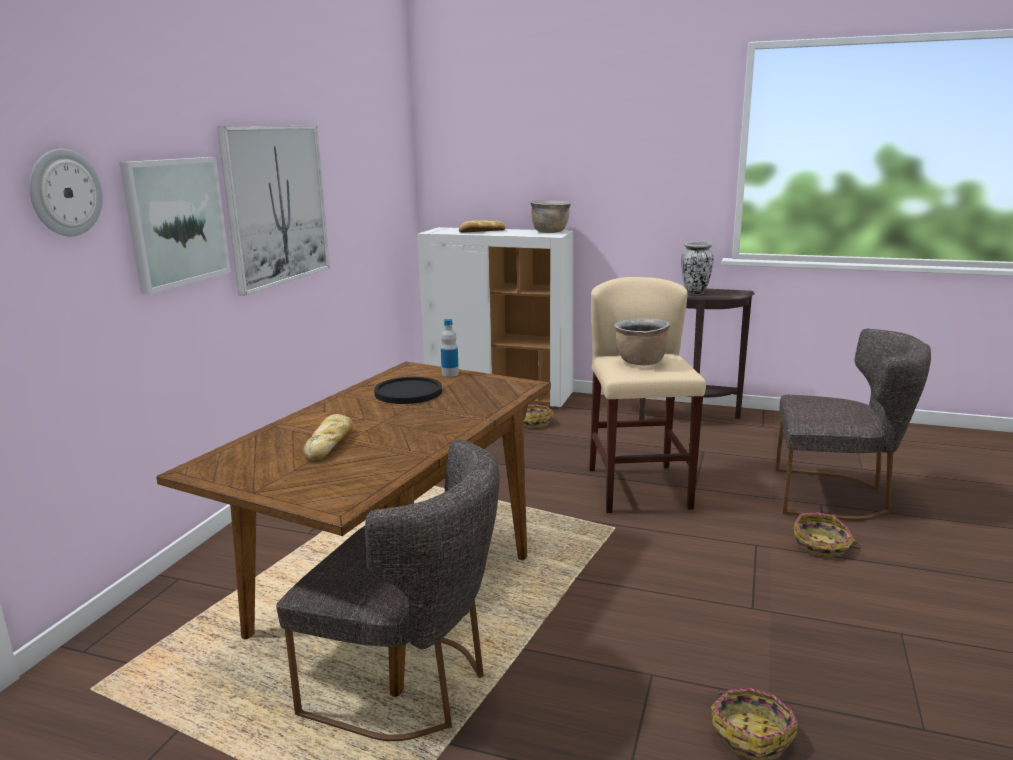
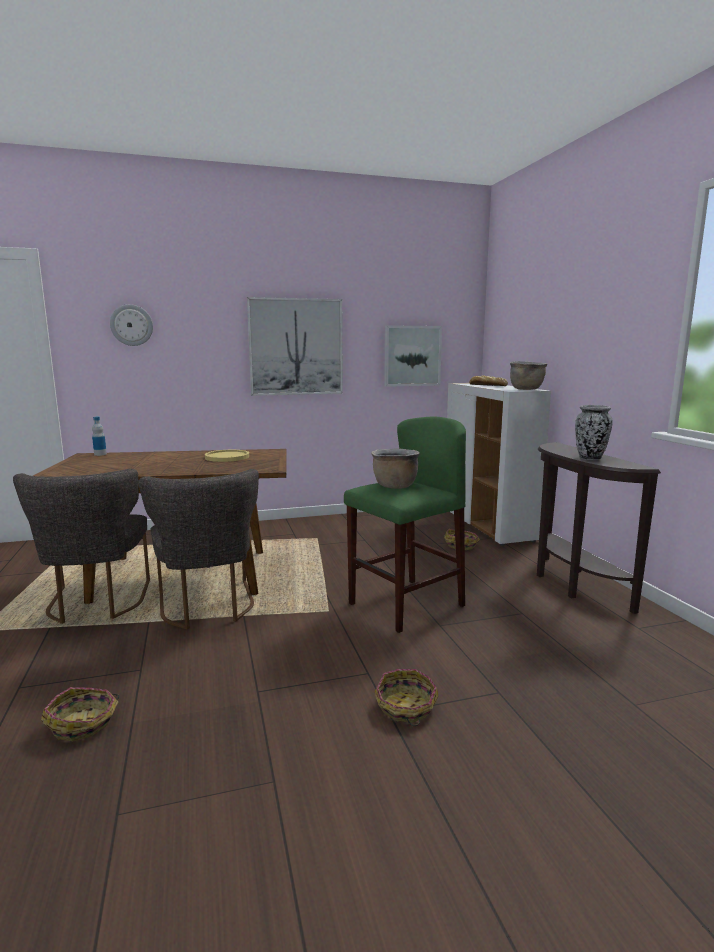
camera: 55 degrees right, 5 degrees down
(176, 222) = (205, 347): picture -> picture (412, 356)
(330, 443) = (131, 461): bread -> none
(408, 392) = (227, 457): black plate -> yellow plate
(450, 374) = (272, 457): bottle -> bottle (100, 454)
(638, 488) = (405, 604): beige stool -> green stool
(836, 496) = (532, 699): grey chair -> grey chair (208, 607)

